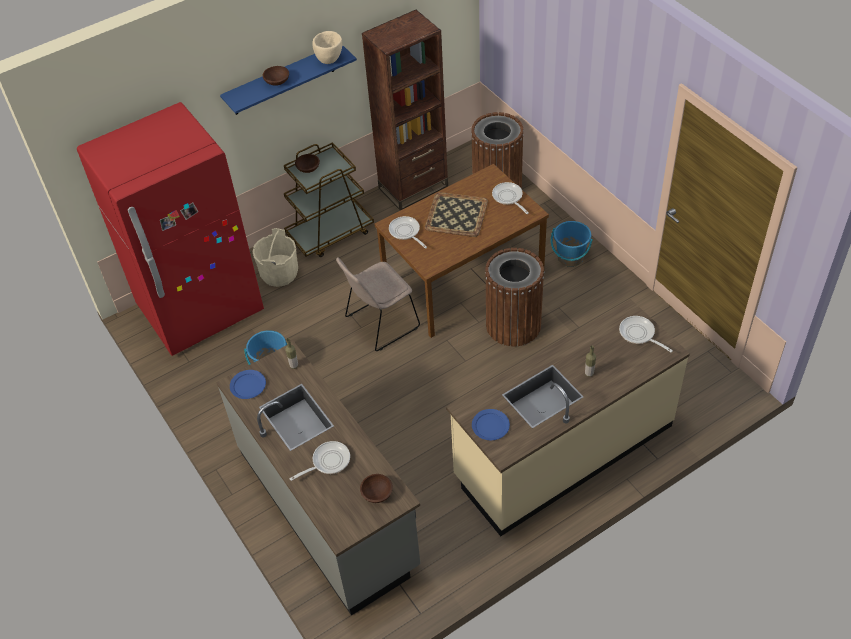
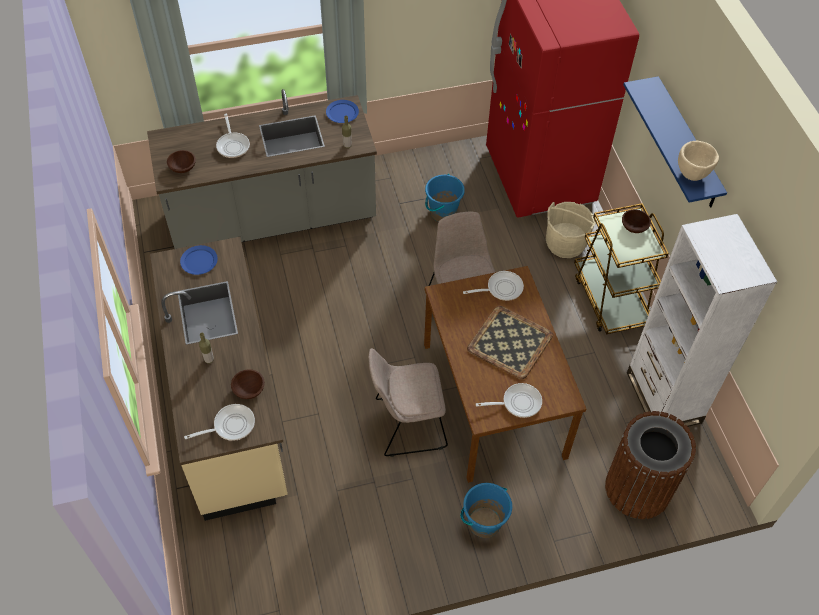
camera: 105 degrees right, 5 degrees up
(277, 81) = (665, 123): brown bowl -> brown bowl (249, 389)
(413, 187) = (663, 397): brown bookcase -> white bookcase
(513, 325) = (407, 424): brown trash can -> beige chair

